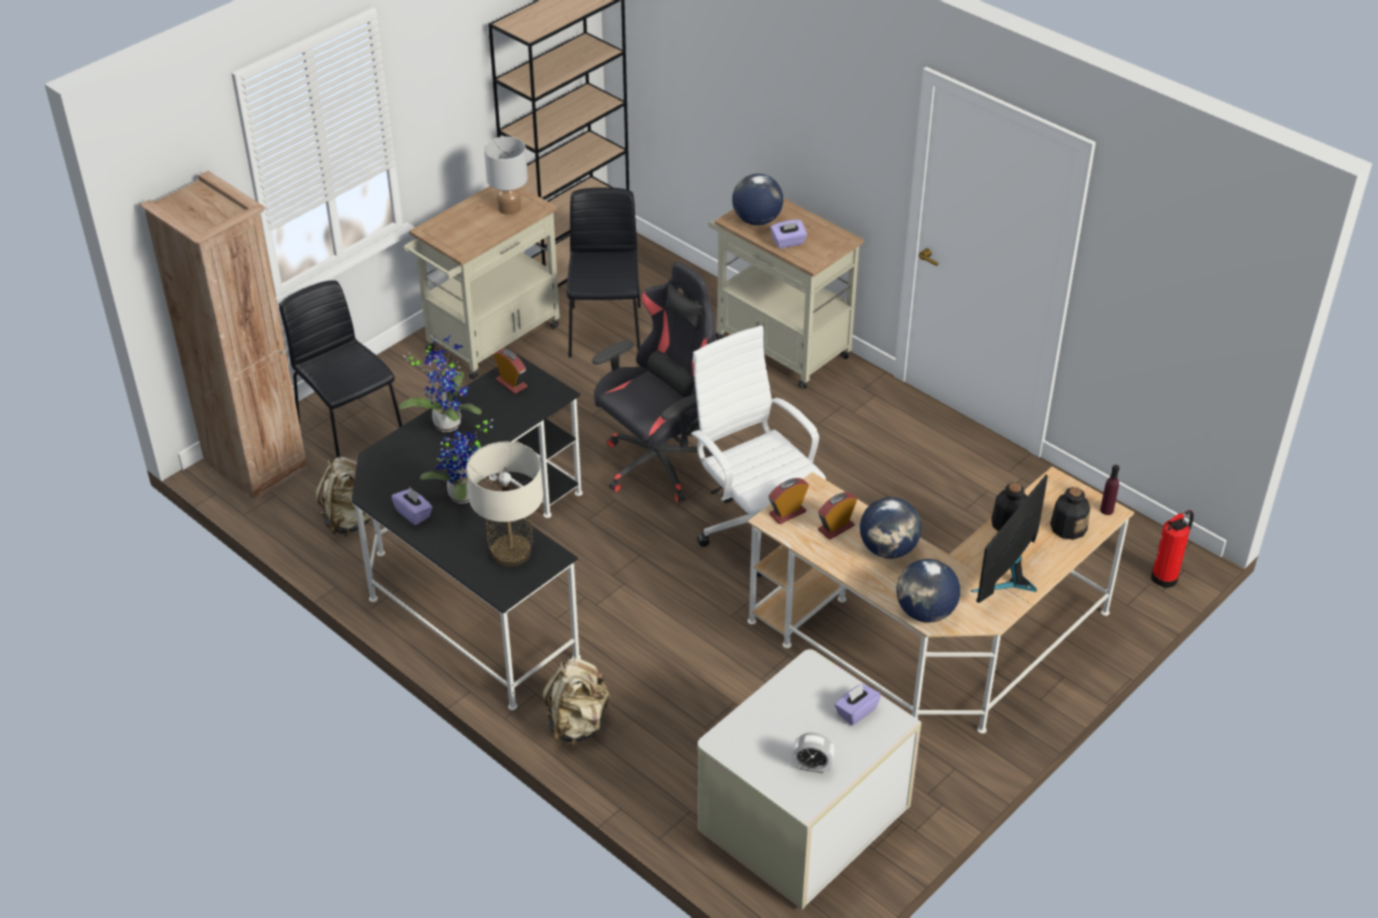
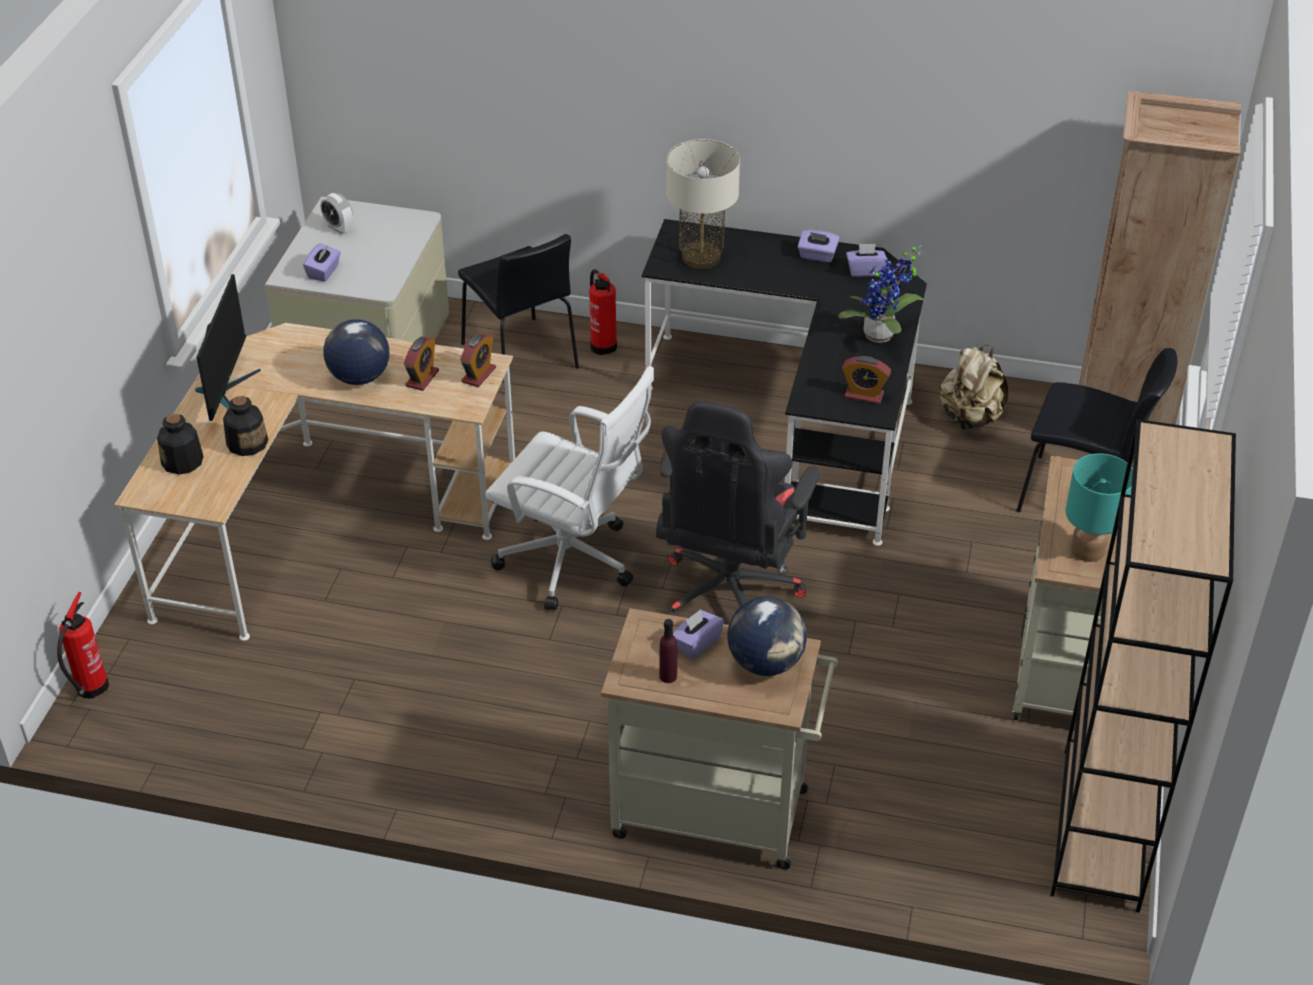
camera: 150 degrees right, 0 degrees up
(392, 483) = (865, 270): none -> purple tissue box
(464, 498) = (788, 282): potted plant -> none
(509, 208) = (1088, 550): grey table lamp -> turquoise table lamp
(577, 724) = (603, 345): beige backpack -> fire extinguisher
(605, 329) = (954, 744): black chair -> black chair (522, 358)
(812, 767) = (339, 228): alarm clock -> alarm clock turned 120 degrees counterclockwise
(925, 612) = (295, 338): globe -> none
(1106, 510) = (145, 494): purple bottle -> purple bottle (668, 676)

